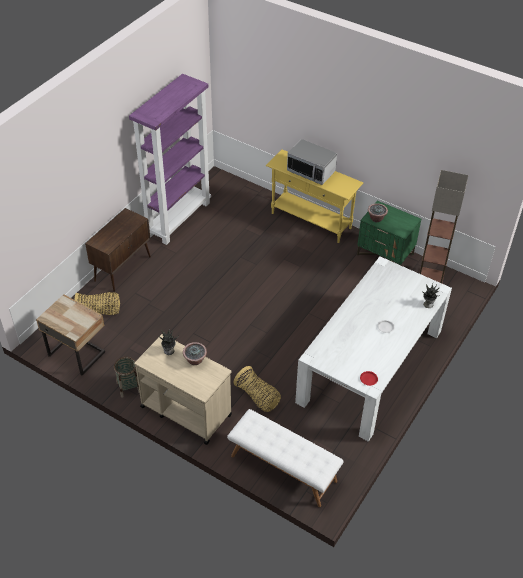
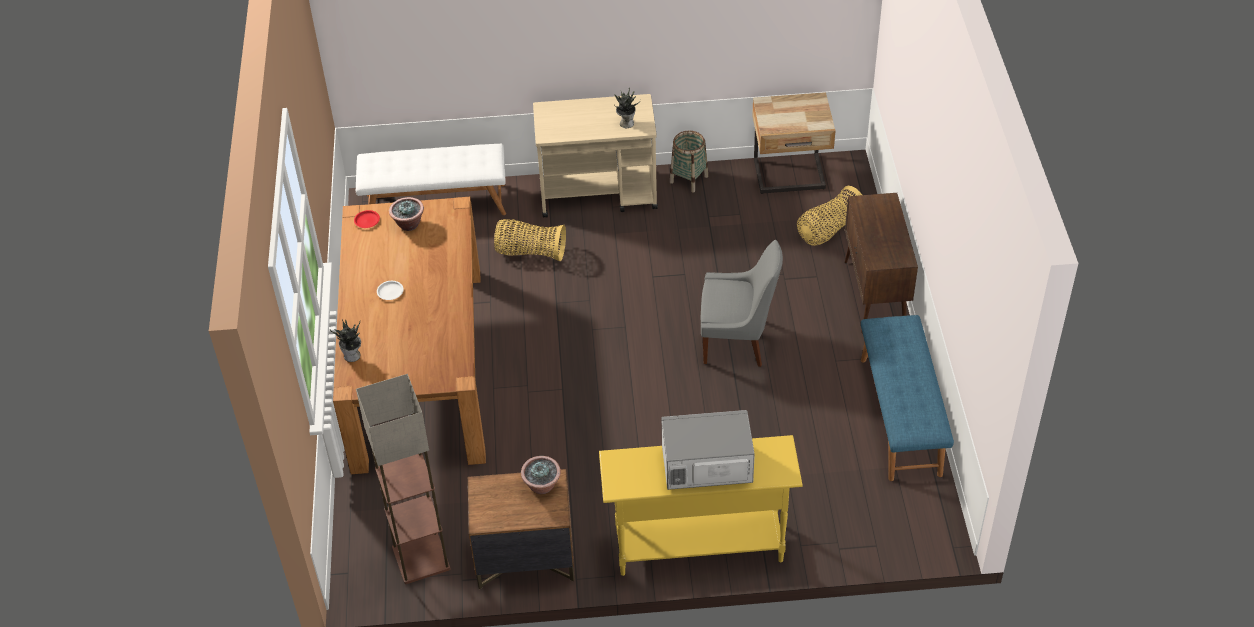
camera: 145 degrees right, 0 degrees up
(178, 218) = (901, 416): purple bookcase -> blue bench
(195, 360) = (586, 130): potted plant -> potted plant (408, 224)
(207, 286) = (737, 341): none -> grey chair
(370, 366) = (418, 367): white dining table -> brown dining table
(385, 254) = (524, 558): green nightstand -> brown nightstand

